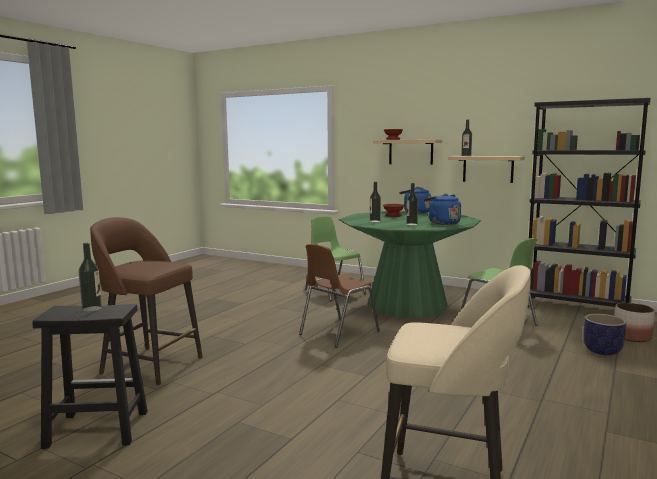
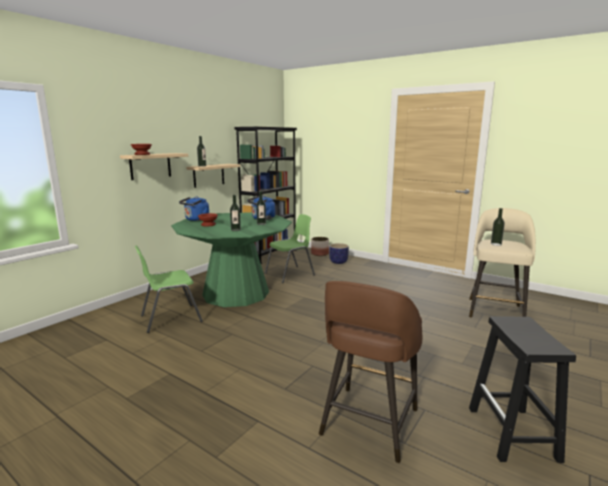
camera: 85 degrees left, 5 degrees up
(92, 309) = (519, 333): bottle -> bottle (496, 244)
(337, 333) = (294, 323): brown chair -> none

